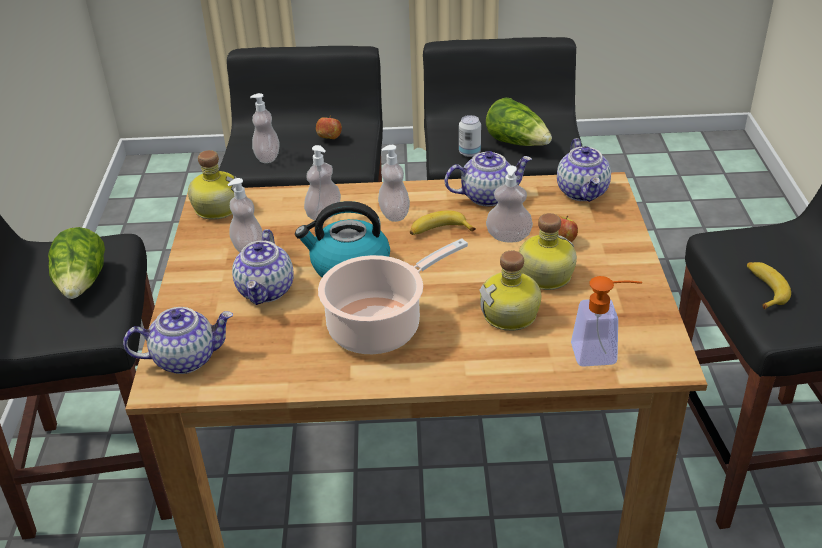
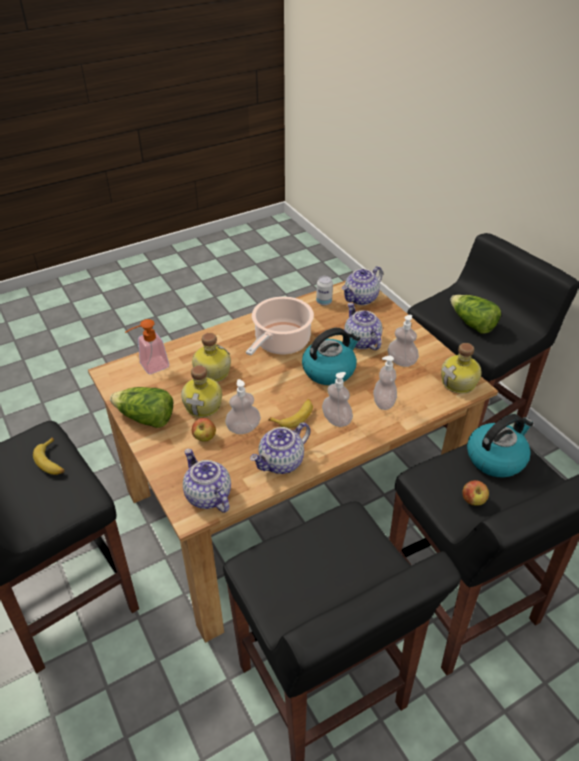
camera: 150 degrees right, 5 degrees up
(267, 157) = (496, 458): soap dispenser -> kettle
(469, 153) = (337, 531): can -> can (324, 302)
(517, 143) = (303, 565): lettuce -> lettuce (146, 418)

